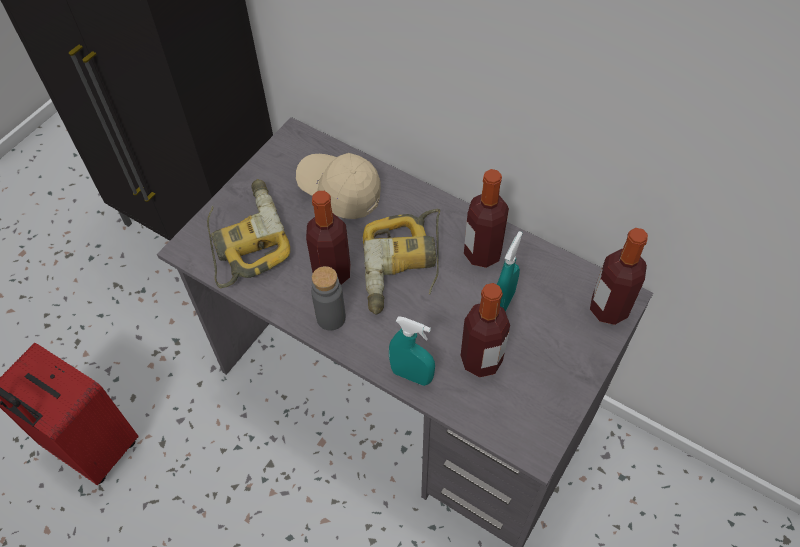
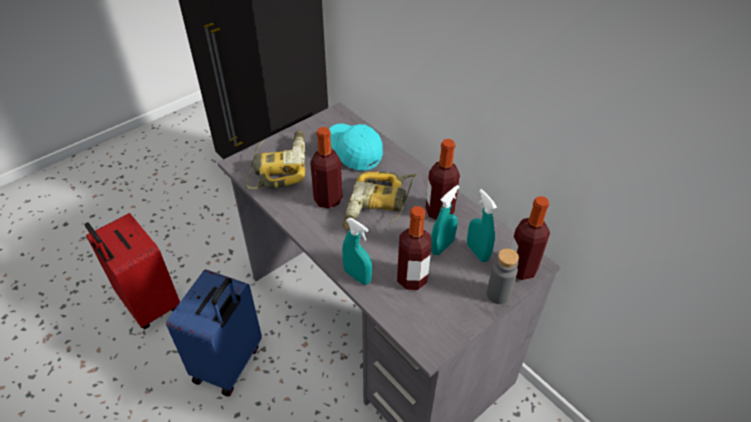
camera: 15 degrees right, 10 degrees down
(233, 497) = (229, 364): none -> blue suitcase
(331, 318) = (315, 226): grey bottle -> grey bottle (498, 294)
(339, 191) = (353, 152): beige cap -> turquoise cap
(548, 299) = (477, 252): none -> turquoise spray bottle

